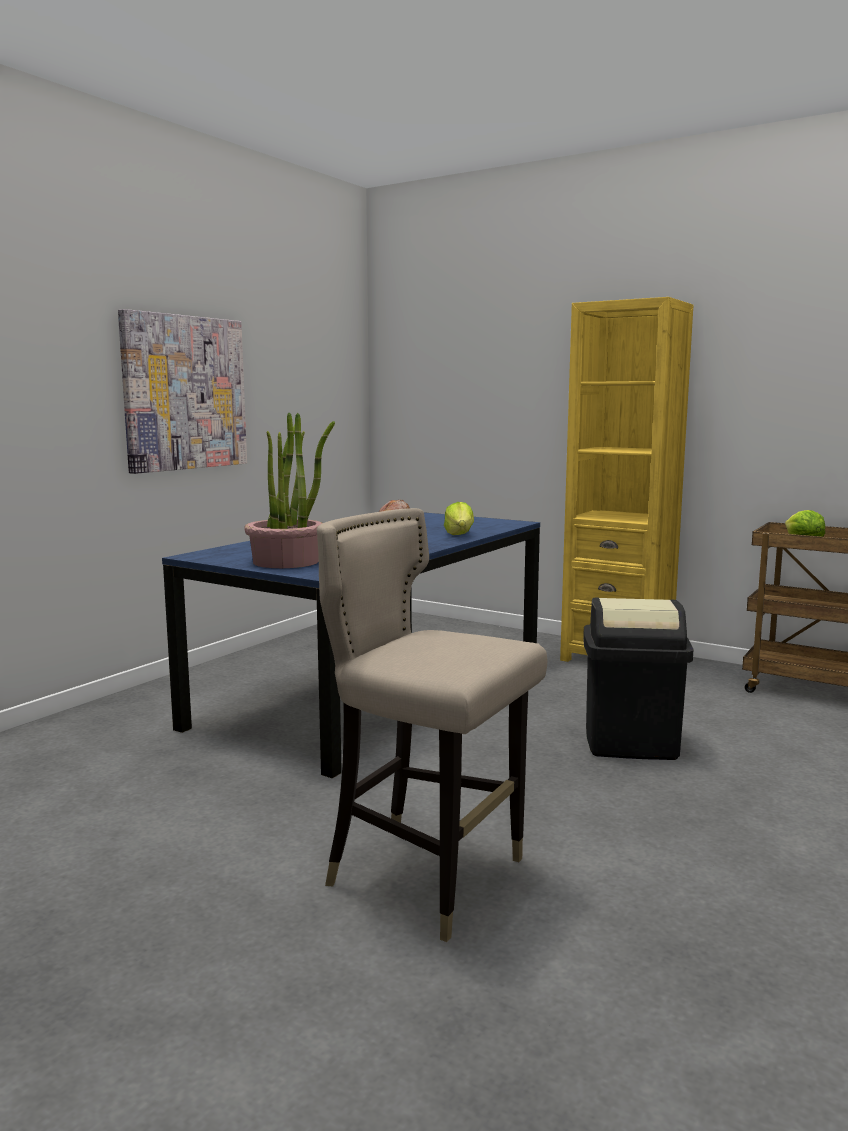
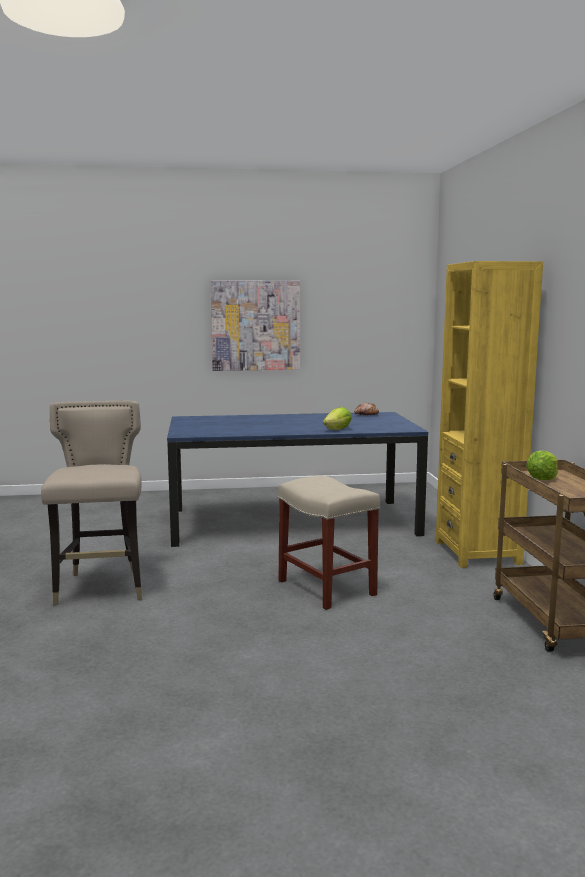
camera: 50 degrees right, 0 degrees up
(287, 561) = (198, 427): potted plant -> none
(630, 742) = (327, 588): black trash can -> beige stool

